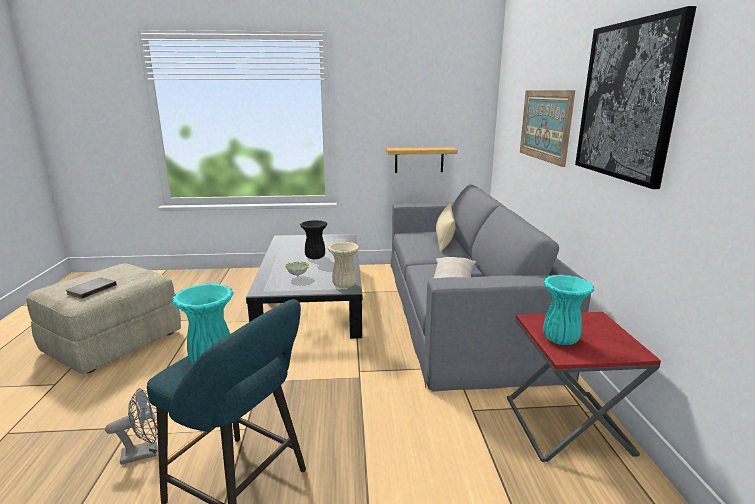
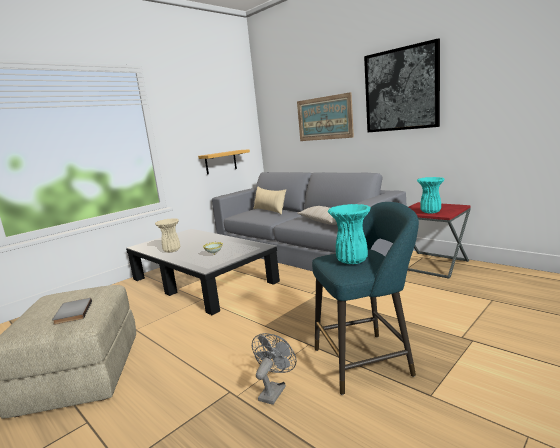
camera: 40 degrees left, 5 degrees down
(315, 257) = (197, 244): black vase -> none
(344, 285) = (256, 246): beige vase -> beige vase (172, 250)

